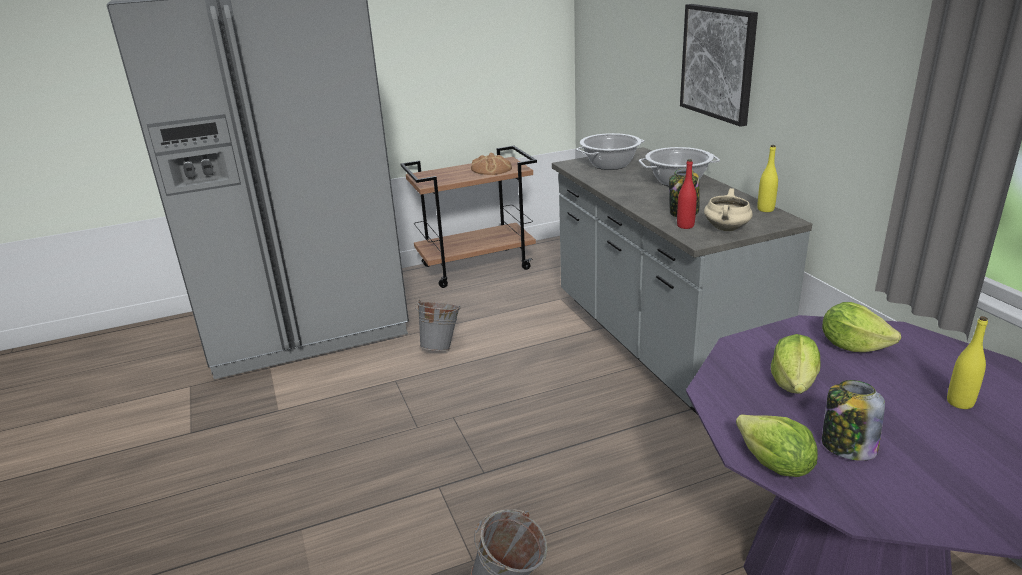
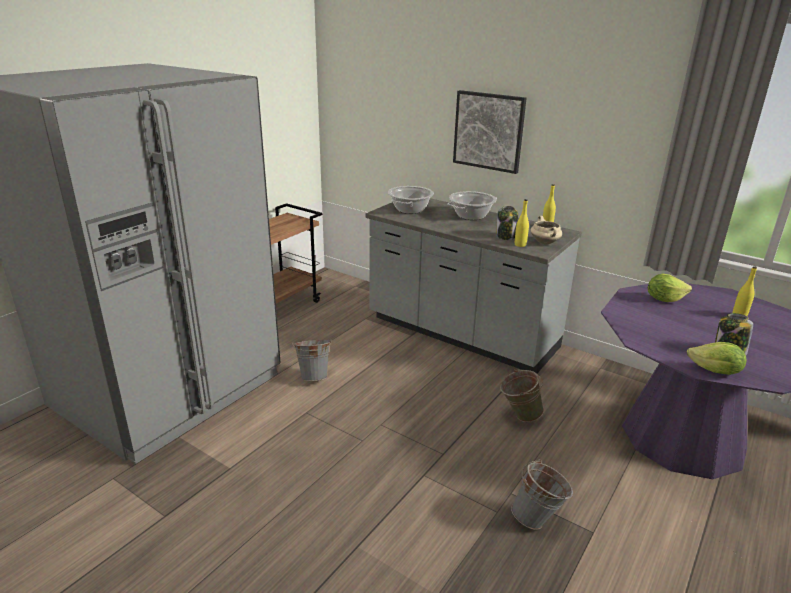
camera: 35 degrees left, 0 degrees up
(492, 169) = (284, 224): bread -> none
(622, 463) = (518, 416): none -> green bucket
(685, 226) = (520, 245): red bottle -> yellow bottle
(794, 384) = (667, 327): lettuce -> none

